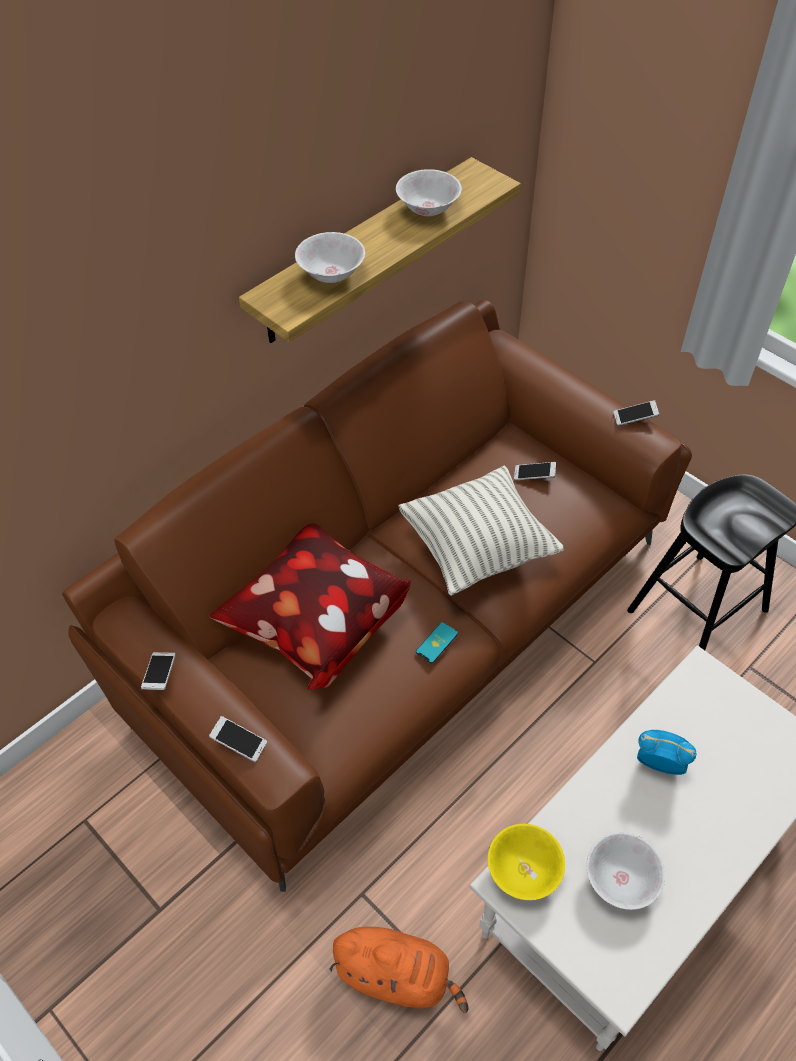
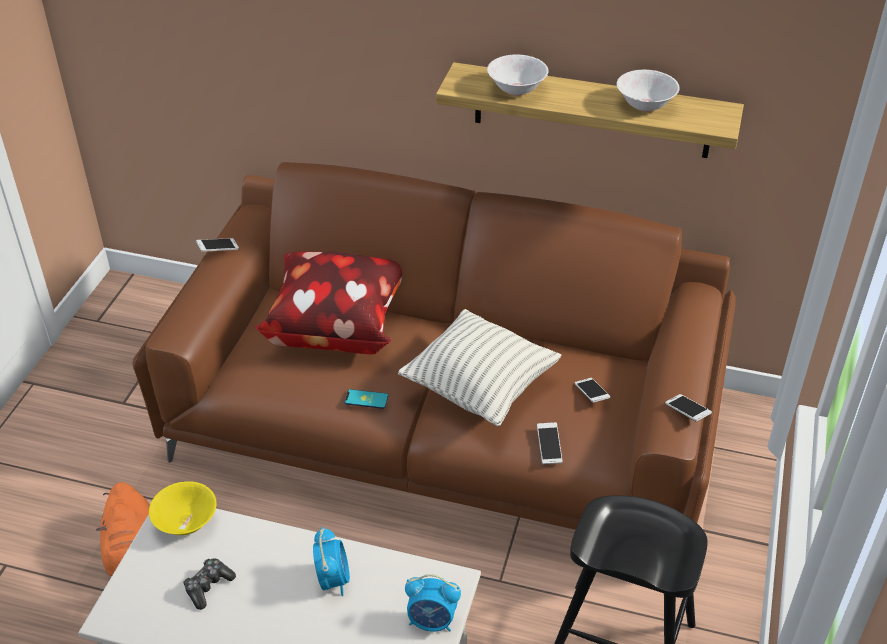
camera: 60 degrees right, 10 degrees down
(239, 742) = (185, 307): phone -> phone (549, 448)
(620, 879) = (208, 586): white bowl -> game controller
(739, 704) = (432, 621): none -> alarm clock

